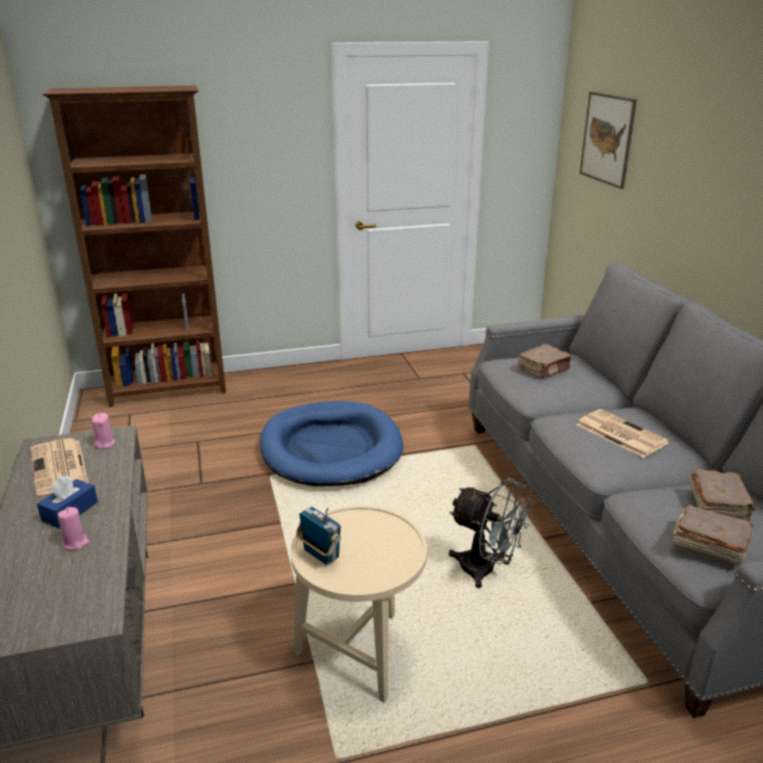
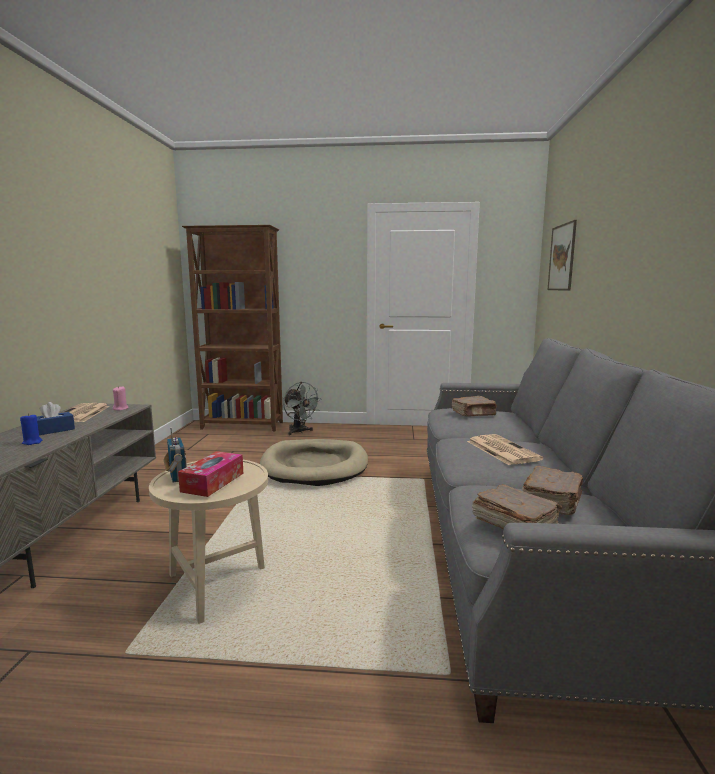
camera: 20 degrees right, 15 degrees down
(75, 542) = (32, 442): pink candle -> blue candle
(331, 448) = (314, 466): blue dog bed -> beige dog bed
(371, 553) = (213, 482): none -> tissue box
(486, 571) = (365, 555): grey fan -> grey fan (299, 432)

